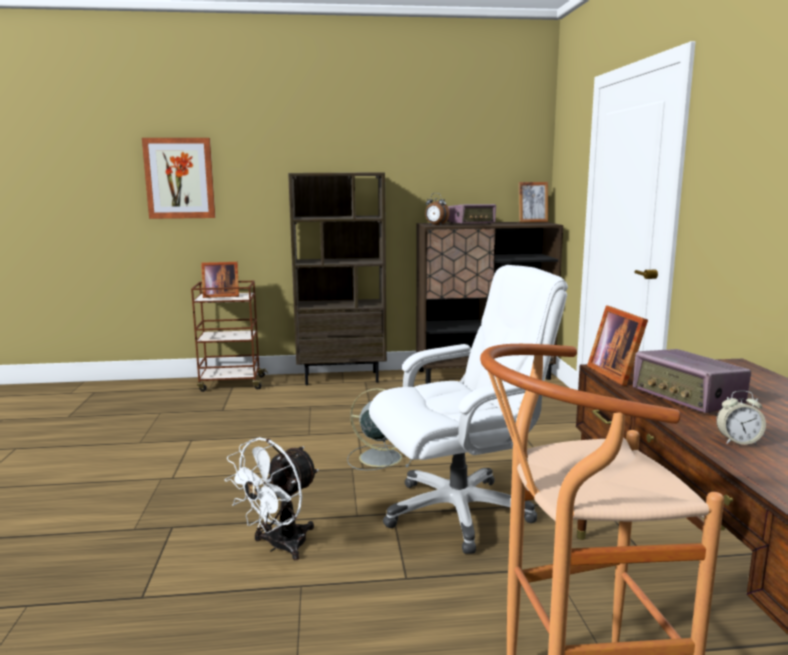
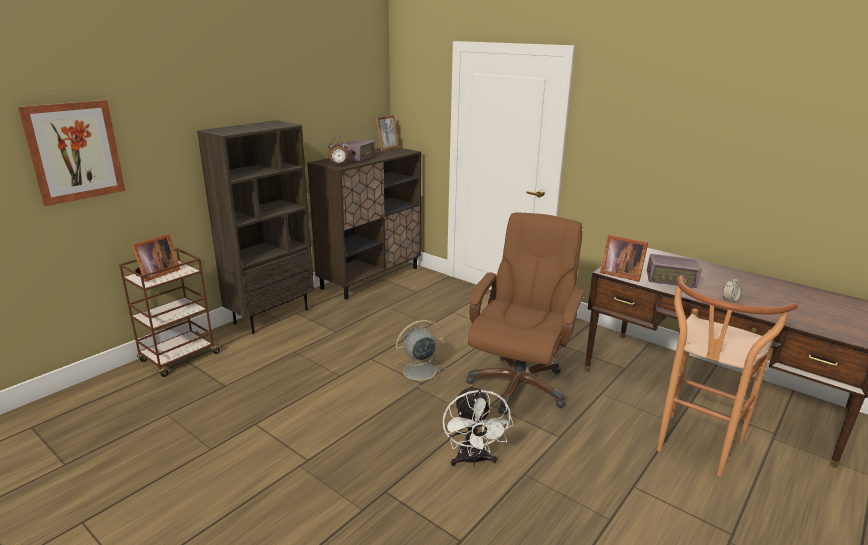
camera: 45 degrees left, 10 degrees up
(459, 511) = (518, 385): white office chair -> brown office chair

